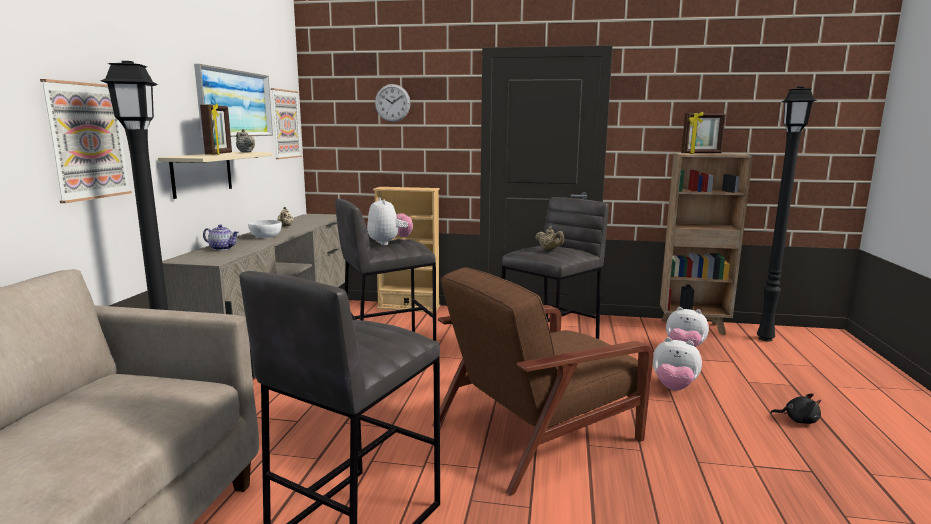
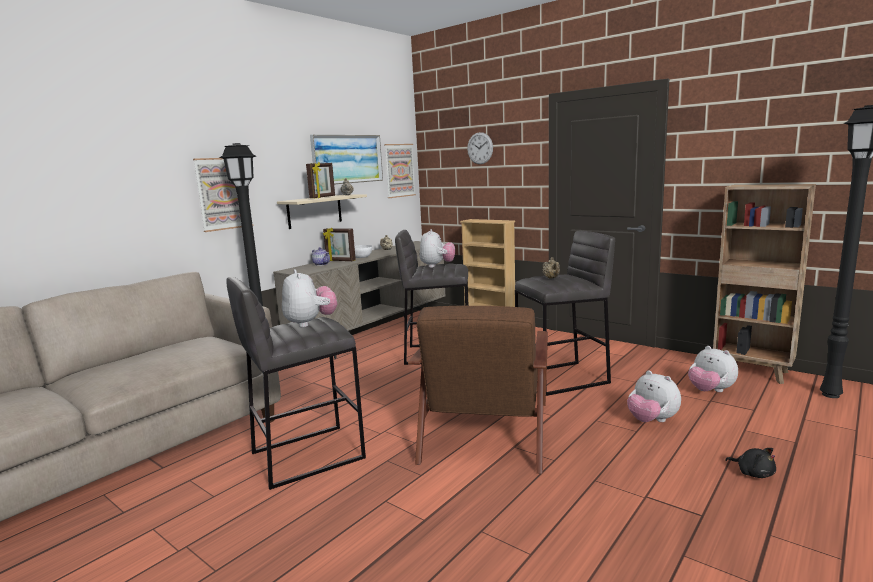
camera: 30 degrees right, 0 degrees up
(364, 331) = (310, 323): none -> plush toy
(539, 431) = (486, 429): brown armchair -> brown armchair turned 75 degrees counterclockwise
(701, 153) = (757, 185): picture frame -> picture frame (340, 261)

